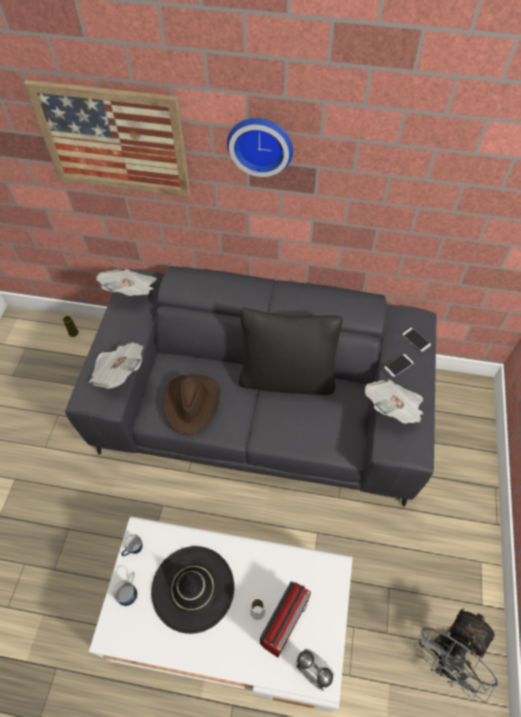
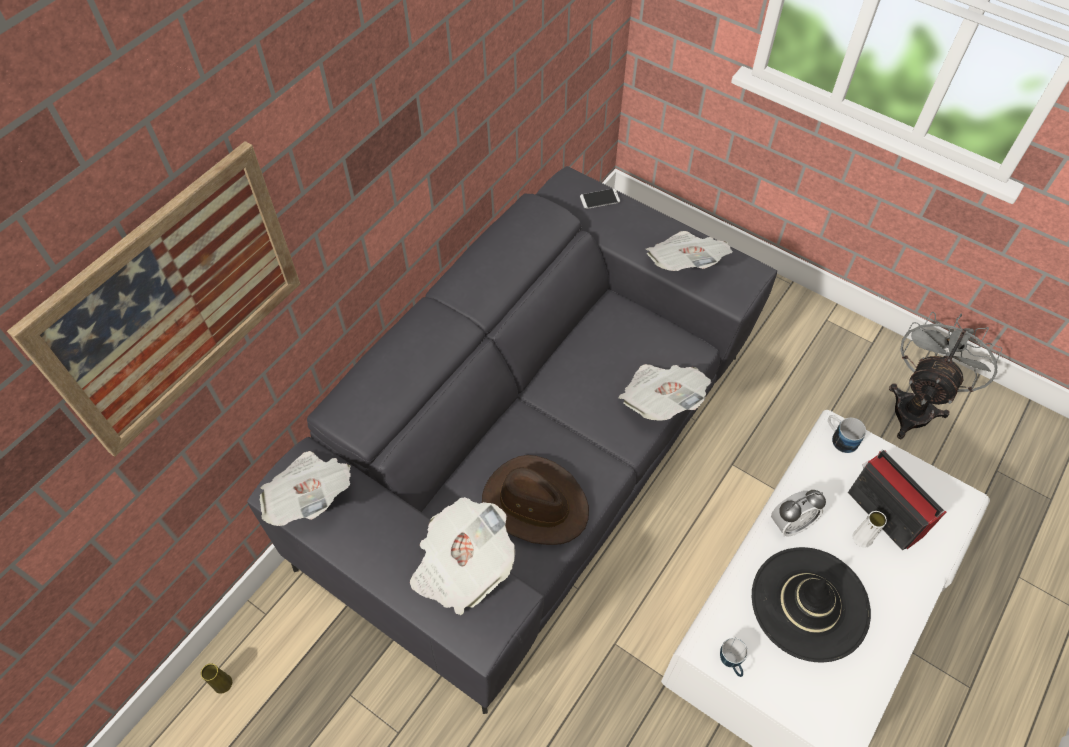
camera: 65 degrees left, 0 degrees up
(129, 590) = (786, 688): mug -> mug (839, 438)
(260, 144) = (357, 119): wall clock -> none
(287, 378) = (552, 371): black pillow -> none
(298, 445) = (660, 400): none -> newspaper
(312, 671) = (947, 507): alarm clock -> alarm clock (790, 524)
(398, 365) = (627, 232): phone -> none
(444, 657) = (916, 405): grey fan -> grey fan turned 120 degrees counterclockwise

